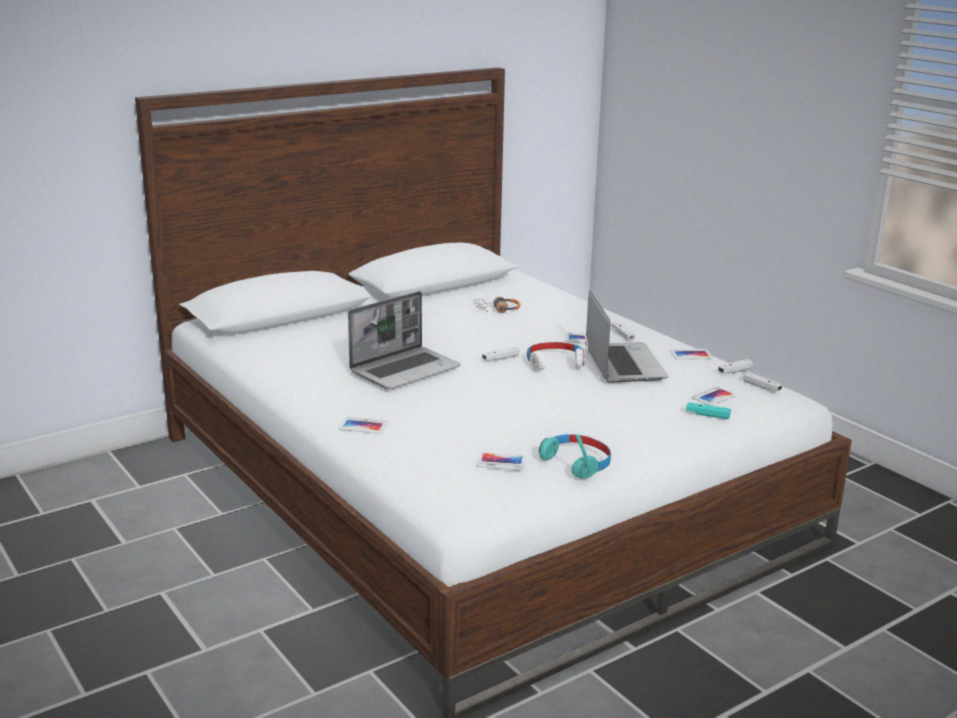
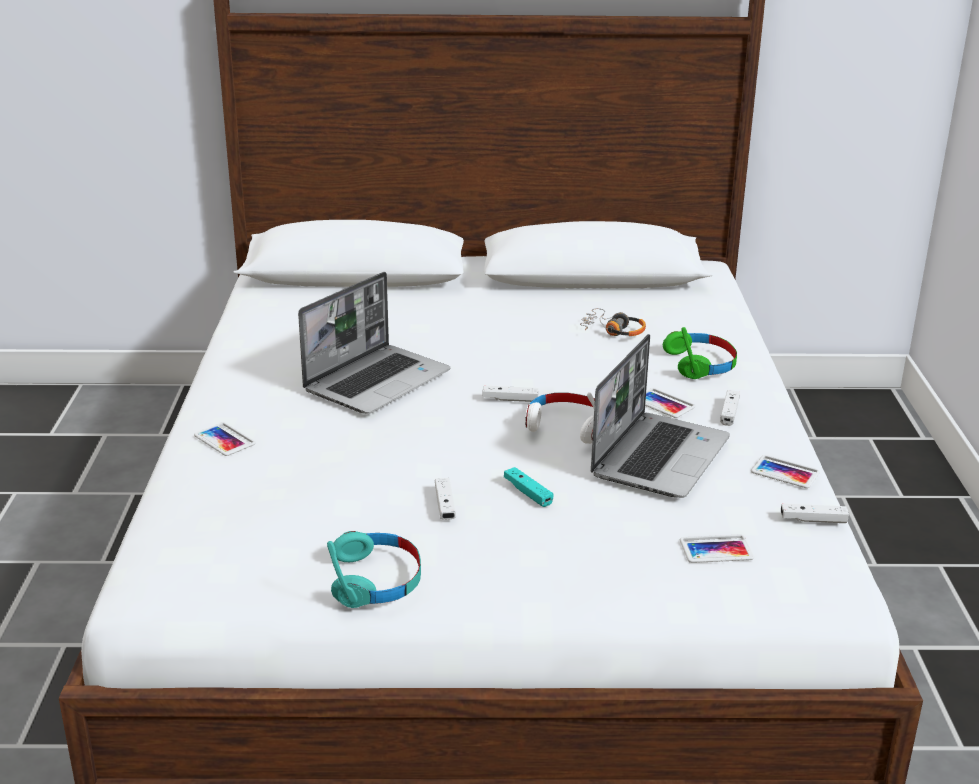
camera: 35 degrees right, 5 degrees up
(405, 370) = (377, 381): laptop -> laptop turned 45 degrees counterclockwise
(501, 461) = (285, 543): phone -> none
(571, 315) = (700, 364): none -> green headphones
(707, 415) = (661, 576): turquoise game controller -> turquoise game controller (528, 493)
(761, 387) = (818, 559): white game controller -> white game controller (445, 506)

